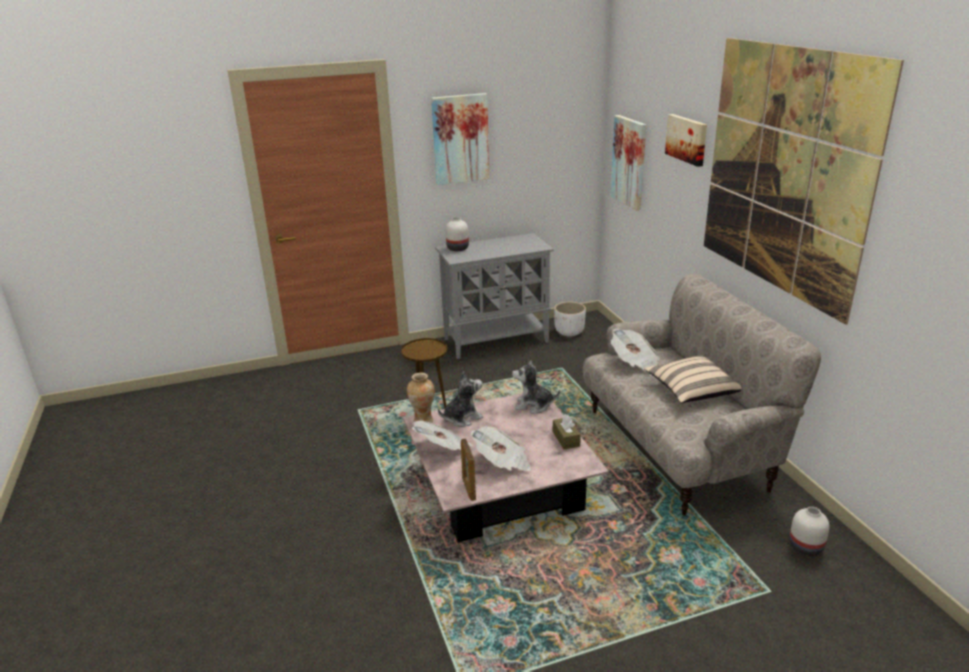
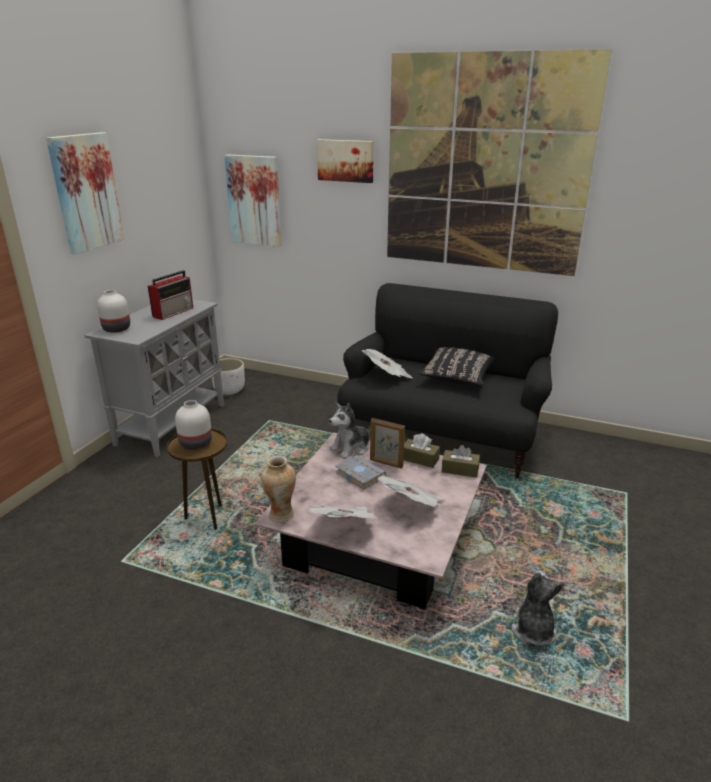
camera: 50 degrees left, 0 degrees up
(462, 418) = (312, 491): plush toy -> plush toy (533, 629)
(469, 489) = (428, 544): picture frame -> picture frame (386, 463)
(506, 425) = (358, 475): none -> grey book
(512, 247) = (174, 312): none -> radio
(580, 462) = (460, 470): none -> brown tissue box
(678, 447) = (442, 436): beige sofa -> black sofa
(691, 391) = (456, 378): beige pillow -> black pillow
(805, 548) = (596, 456): white vase -> white vase (196, 444)

